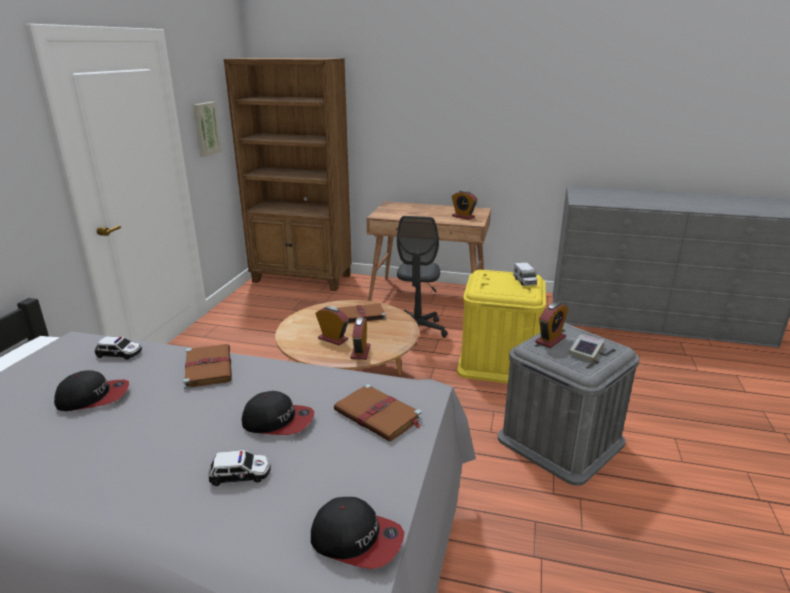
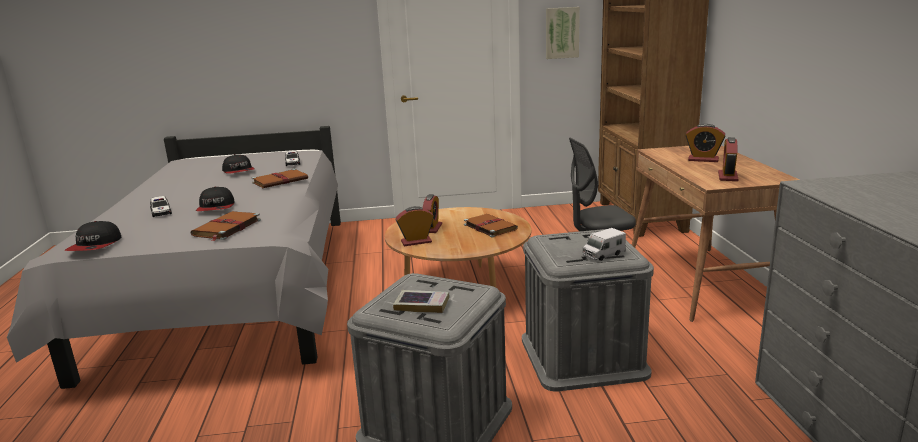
camera: 70 degrees right, 5 degrees down
(499, 361) = (583, 356): yellow storage box -> grey storage box
(550, 340) = (437, 285): alarm clock -> alarm clock (703, 159)

